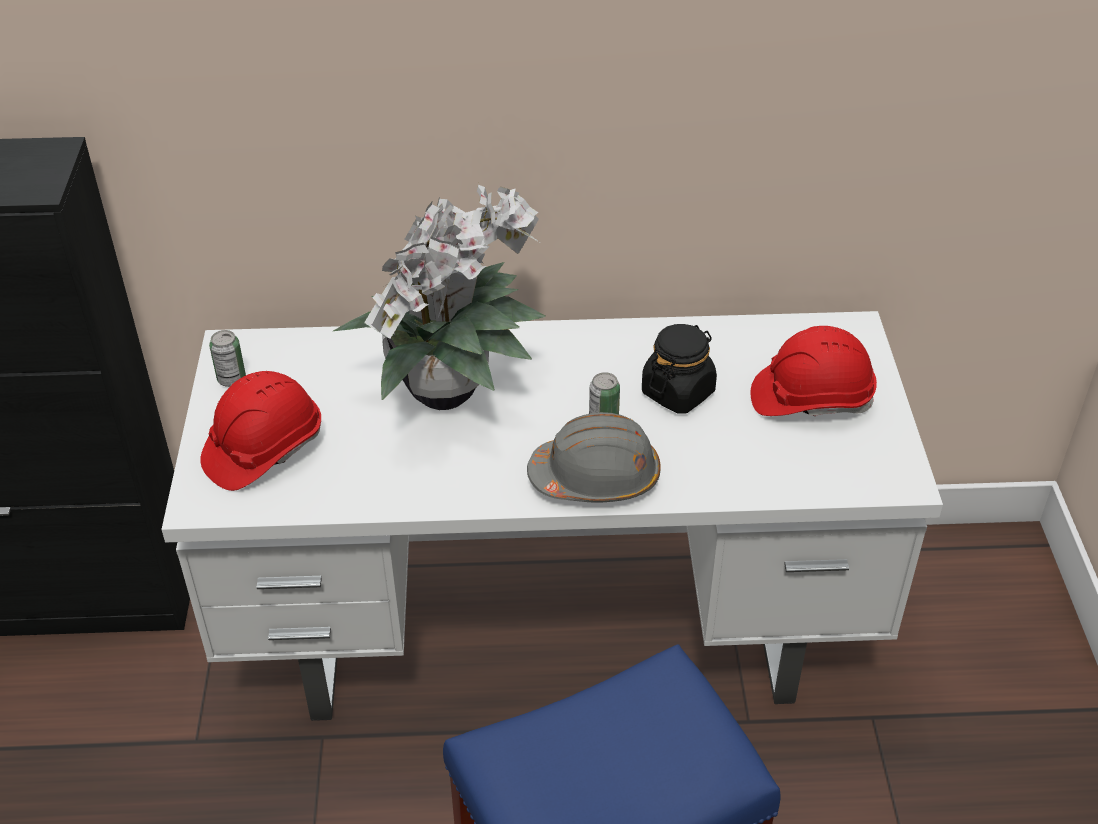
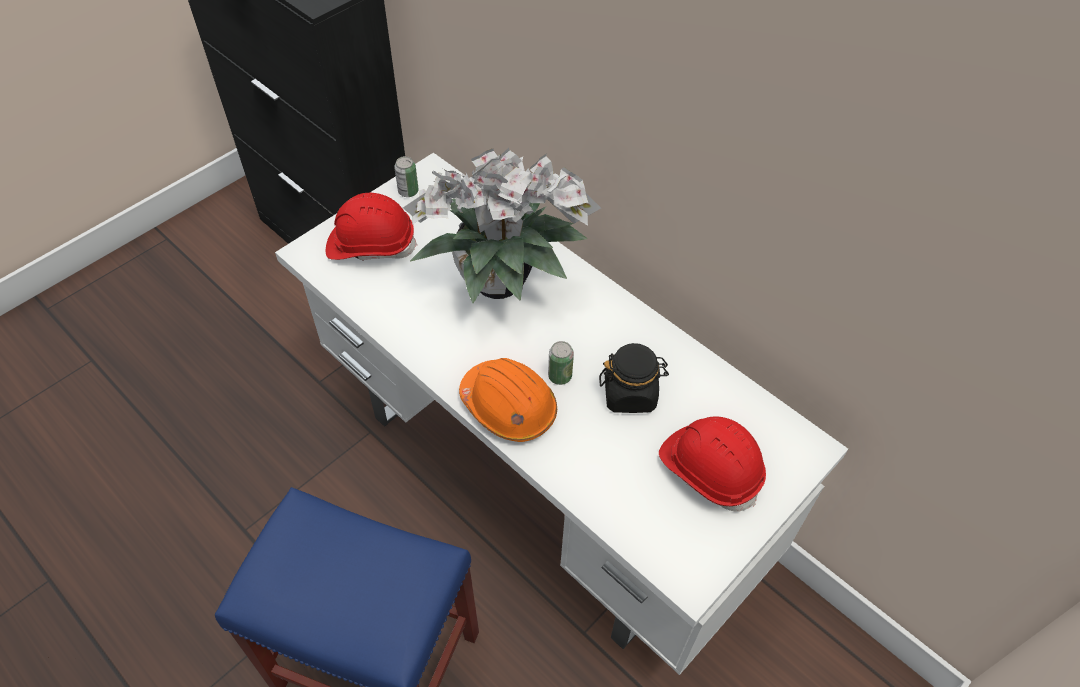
camera: 45 degrees right, 10 degrees up
(596, 477) = (509, 407): grey hard hat -> orange hard hat

